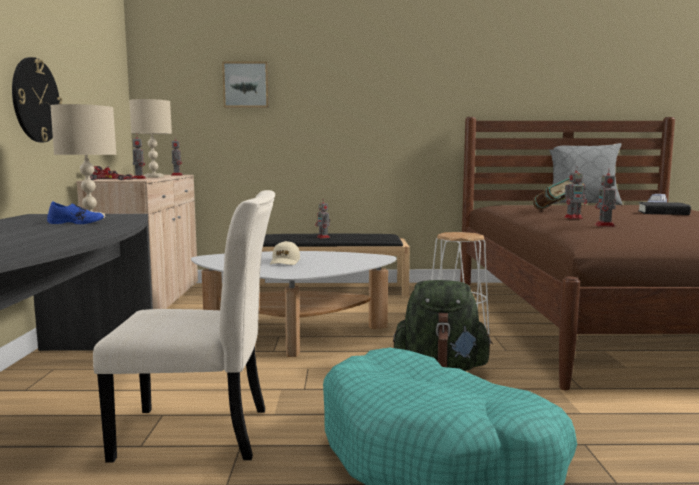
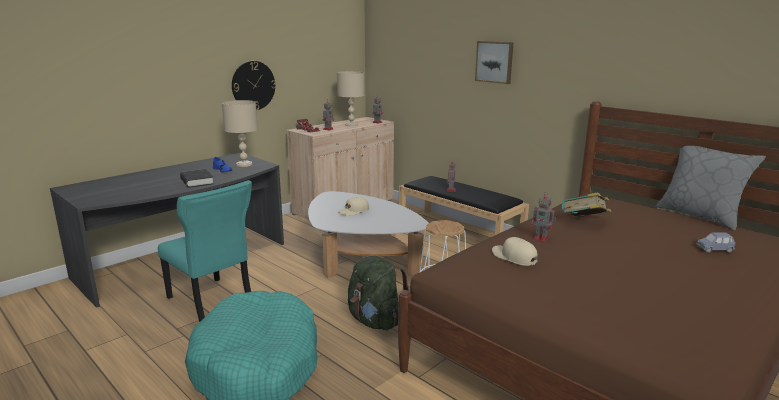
camera: 45 degrees right, 10 degrees up
(200, 434) = (211, 301): beige chair -> turquoise chair
(246, 85) = (428, 56): picture -> picture (494, 62)
(605, 225) = (514, 257): toy robot -> beige cap
(663, 213) = (674, 259): black book -> black book (197, 181)

